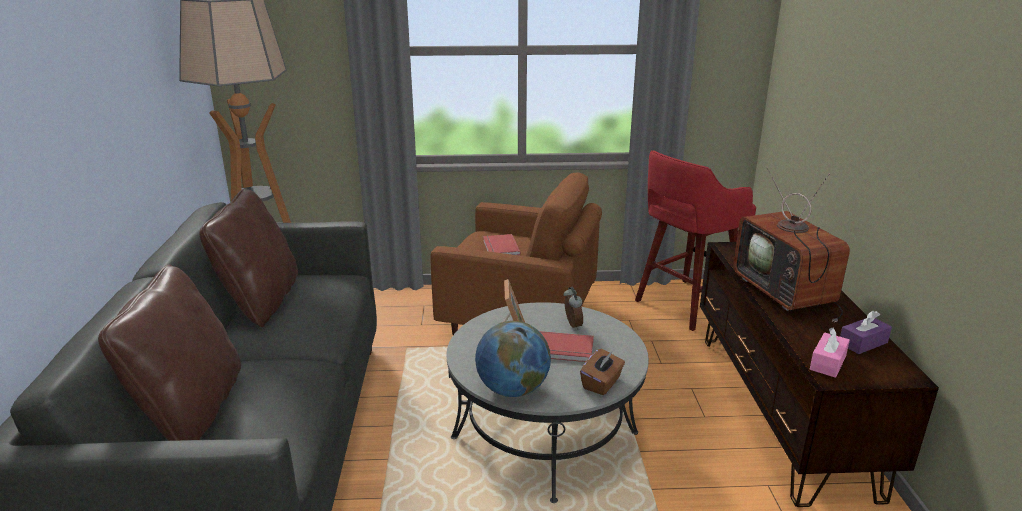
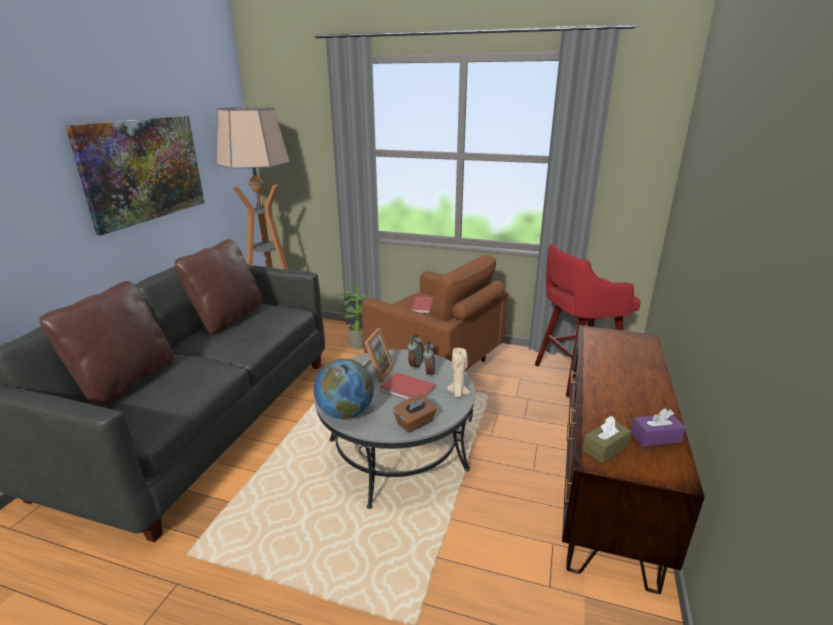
camera: 20 degrees right, 0 degrees up
(112, 99) = (144, 170): none -> picture
(402, 313) = (357, 344): none -> potted plant
(549, 319) = (415, 365): none -> alarm clock
(623, 342) = (458, 393): none -> beige candle
(787, 292) = (617, 378): television -> none
(827, 363) = (605, 448): pink tissue box -> brown tissue box

